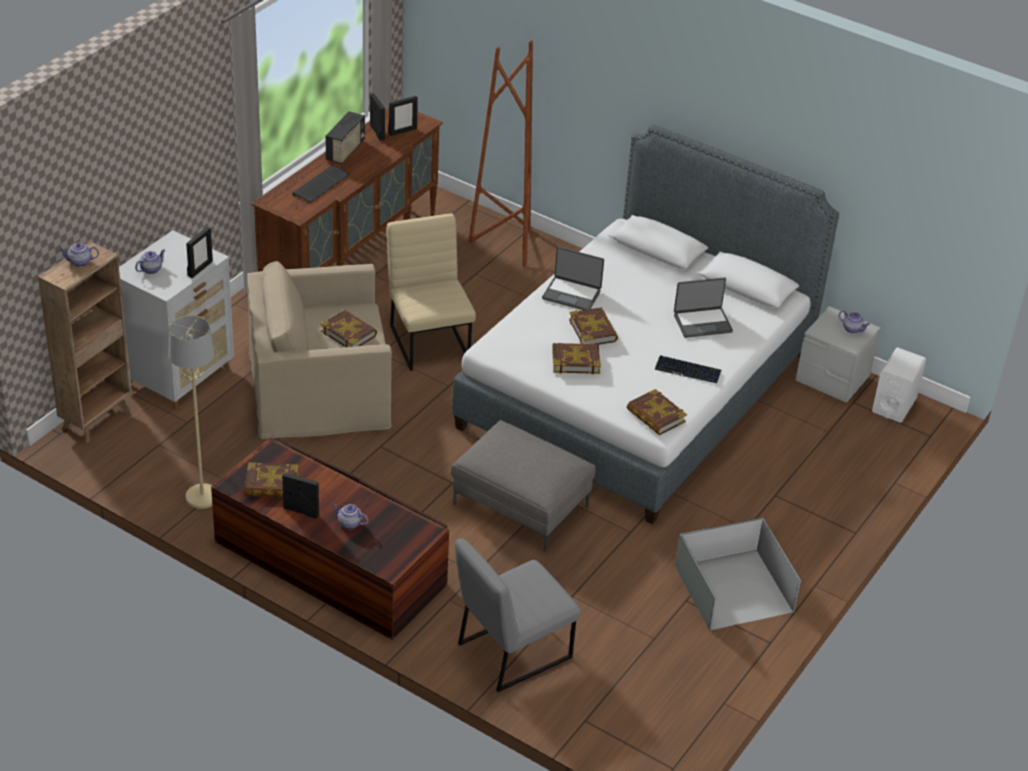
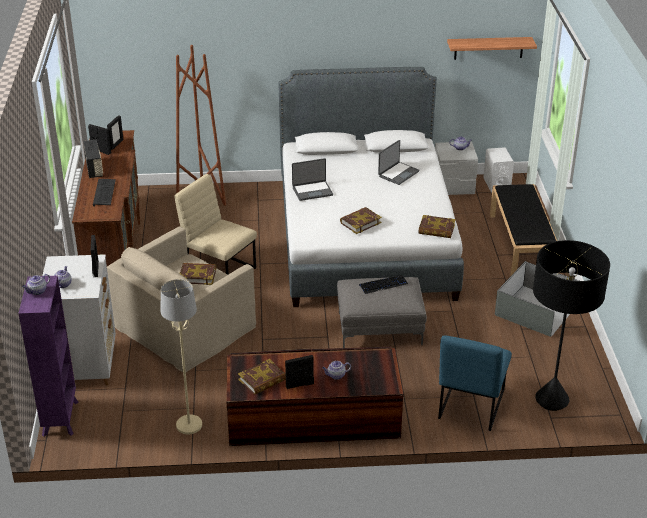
camera: 35 degrees left, 5 degrees down
(97, 418) = (61, 417): brown bookcase -> purple bookcase
(511, 651) = (470, 405): grey chair -> blue chair
(593, 330) = (348, 203): book -> none
(610, 704) = (551, 402): none -> black floor lamp
(688, 370) = (422, 200): keyboard -> keyboard (383, 285)
(823, 500) = (521, 245): none -> black bench
(926, 203) = (488, 48): none -> shelf

